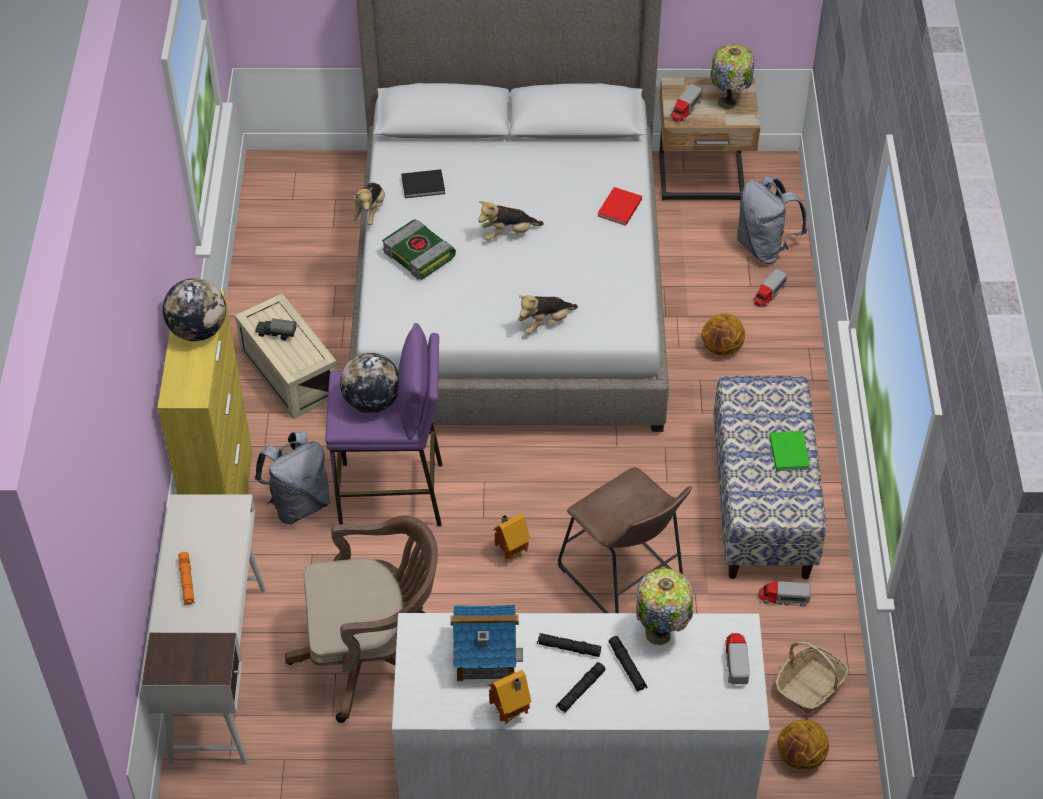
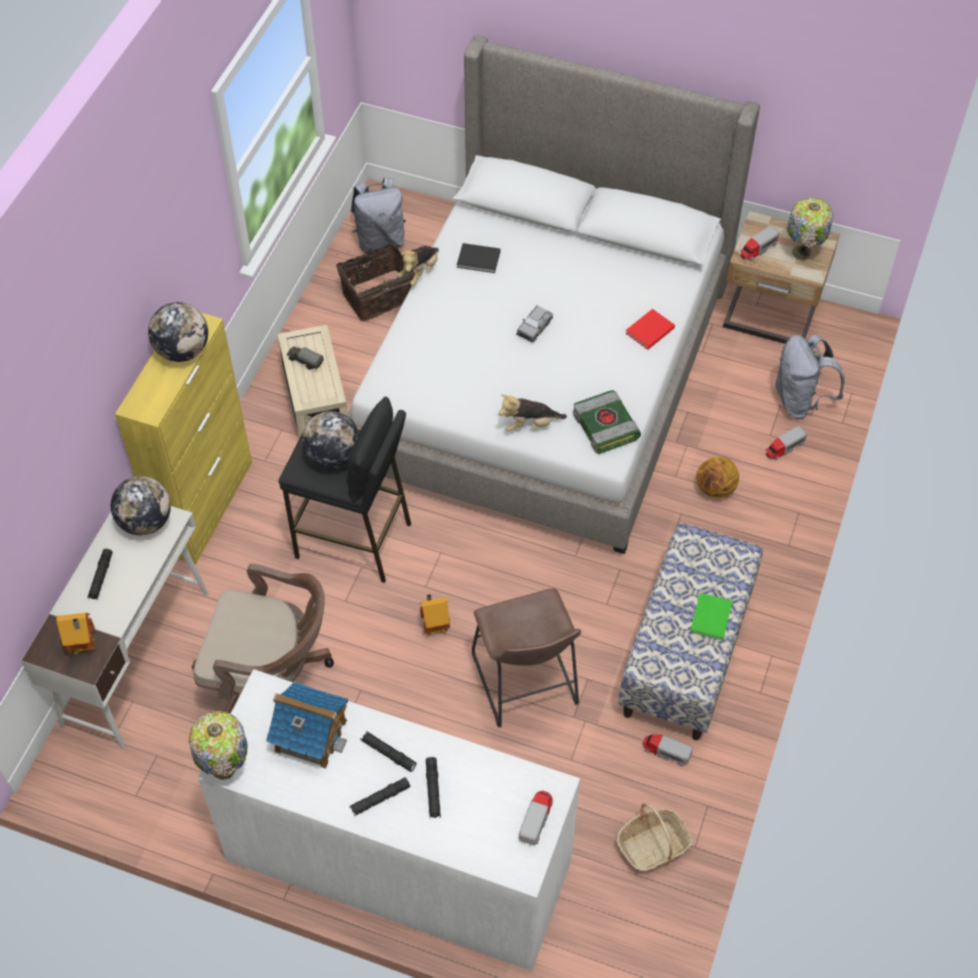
camera: 20 degrees right, 5 degrees up
(187, 582) = (101, 577): orange flashlight -> black flashlight
(208, 517) = (145, 522): none -> globe
(299, 504) = (270, 523): grey backpack -> grey backpack (380, 241)
(307, 257) = (377, 294): none -> basket
(392, 495) = (354, 540): purple stool -> black stool
(420, 255) = (445, 326): book -> book (607, 427)
(508, 234) = (534, 328): plush toy -> grey toy car
(510, 714) = (307, 800): toy house -> toy house (83, 647)
(660, 635) = (478, 769): table lamp -> table lamp (225, 769)
(800, 757) = (613, 912): basketball -> none

